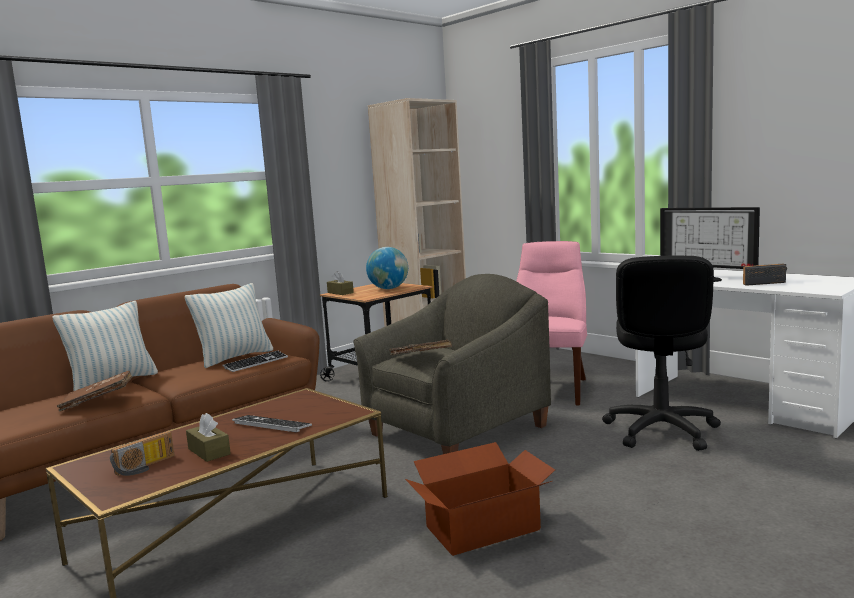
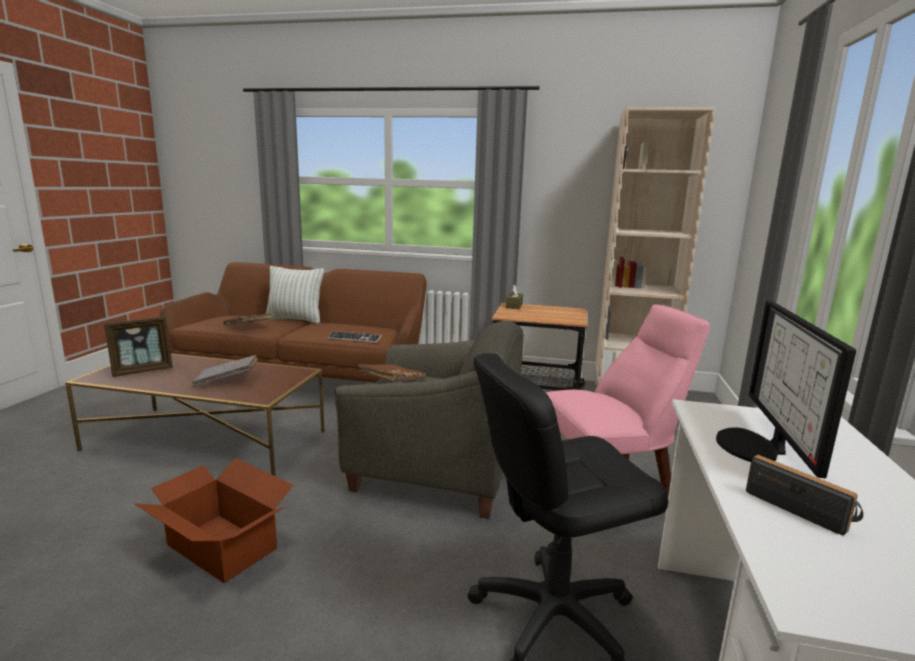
camera: 55 degrees right, 5 degrees up
(146, 467) = (143, 371): radio -> picture frame
(209, 451) = (170, 378): brown tissue box -> none
(235, 357) = (365, 330): pillow -> none
(271, 425) = (227, 380): keyboard -> grey book
(388, 289) = (551, 315): globe -> none

